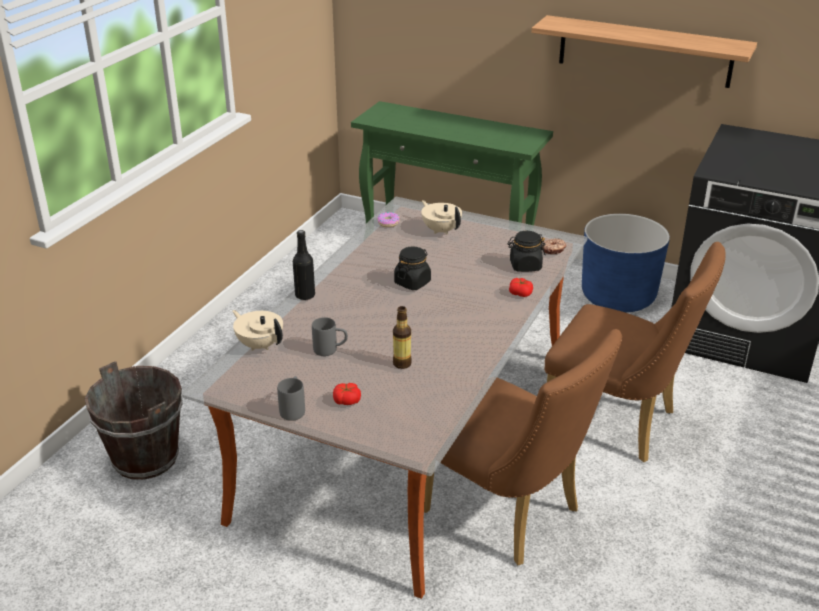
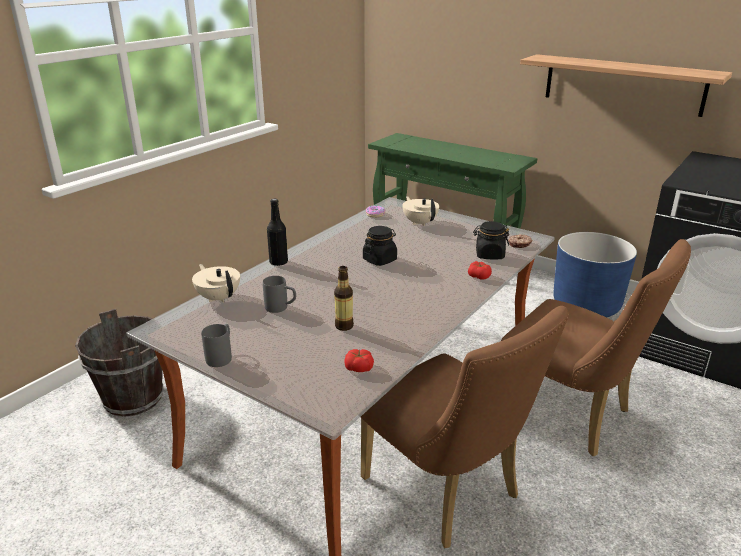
camera: 10 degrees right, 5 degrees down
(347, 400) = (276, 354): tomato -> tomato (359, 368)

